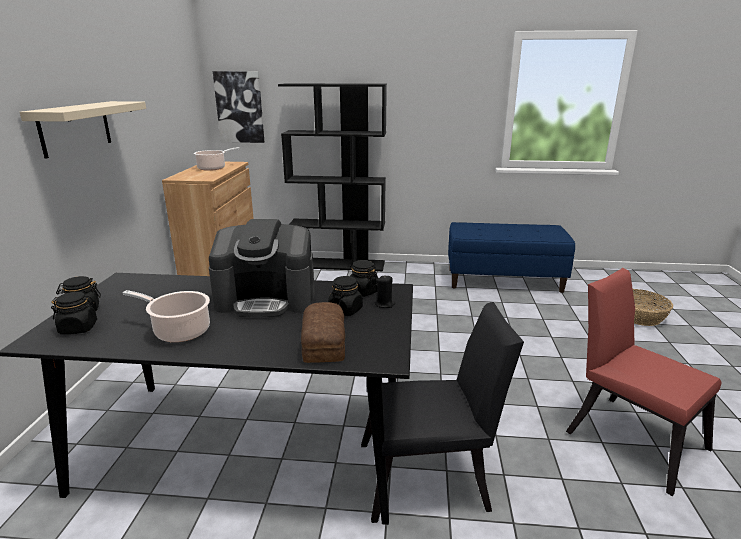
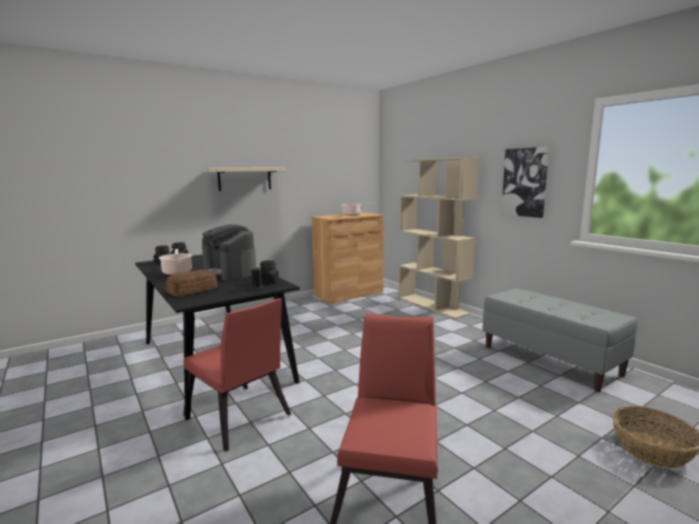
camera: 50 degrees right, 10 degrees down
(239, 107) = (393, 177): picture -> picture (525, 182)
(338, 264) = (433, 306): black bookcase -> beige bookcase
(345, 310) = (238, 284): black jar -> none
(431, 476) = (239, 419): black chair -> red chair
(504, 280) = (550, 360): blue bench -> grey bench

